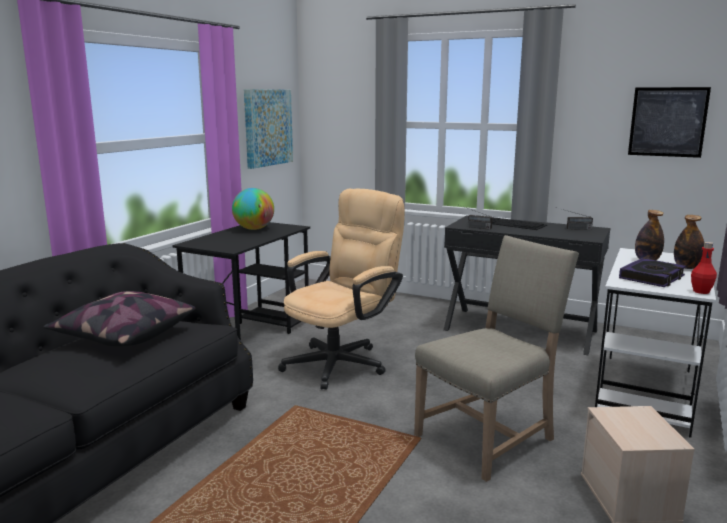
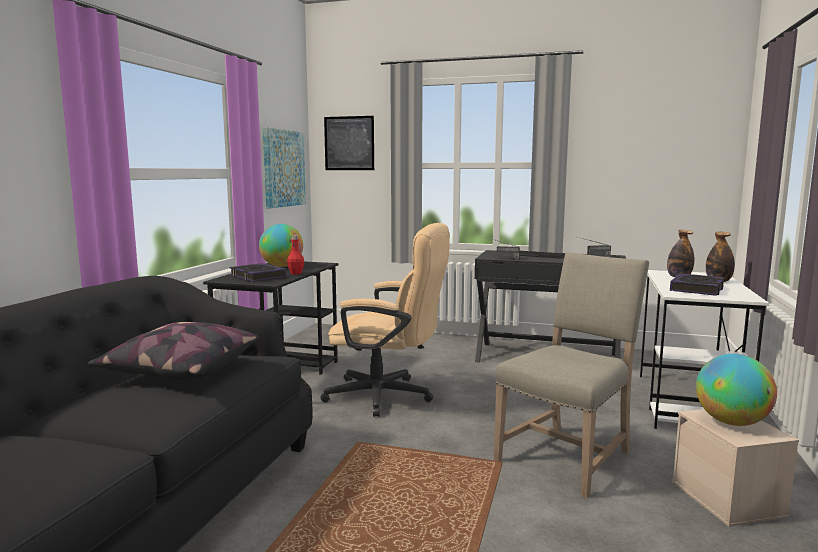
camera: 10 degrees left, 5 degrees down
(223, 241) = (257, 277): none -> book
(342, 361) = (388, 396): beige office chair -> beige office chair turned 75 degrees clockwise
(635, 424) = (732, 422): none -> globe
(667, 122) = (669, 157): picture -> picture (349, 143)
(701, 291) = (750, 297): red bottle -> red bottle (296, 273)

